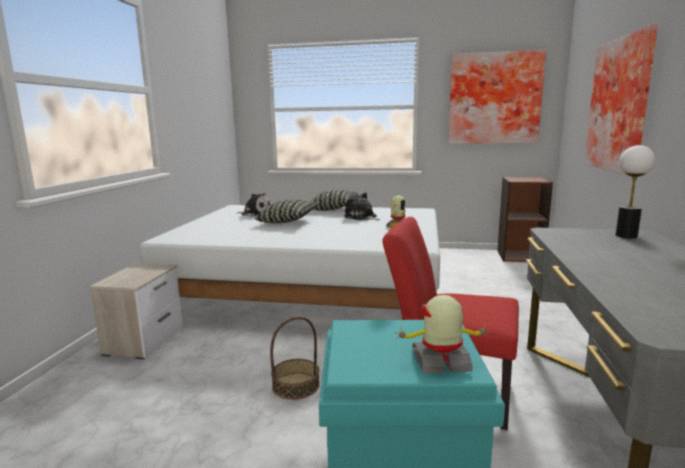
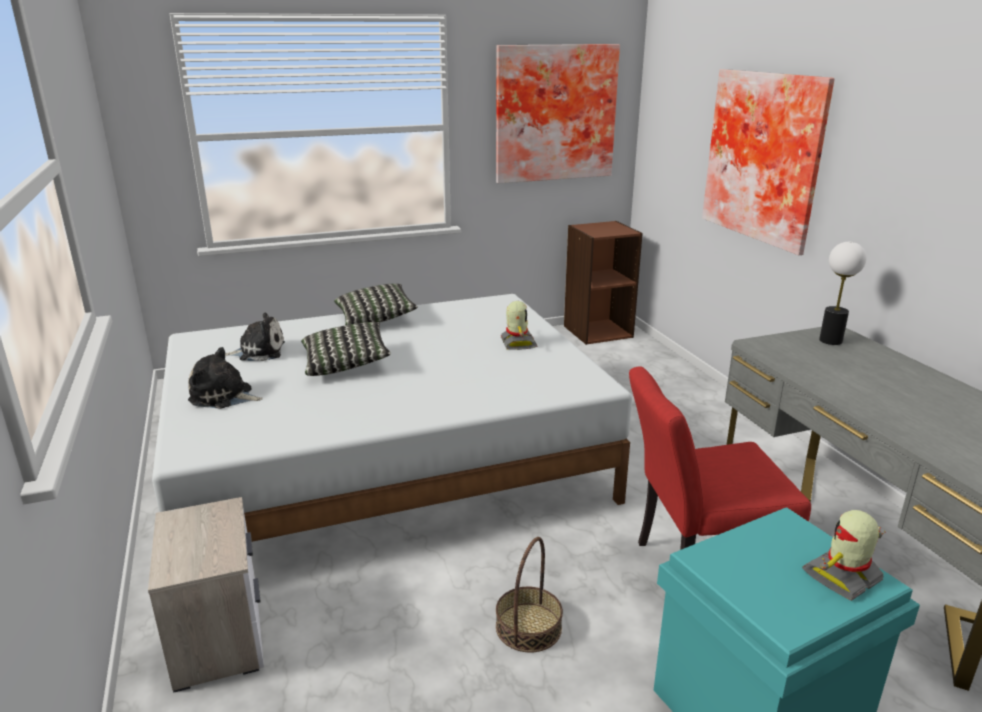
camera: 30 degrees left, 10 degrees up
(361, 217) = (444, 332): plush toy -> plush toy (224, 396)

